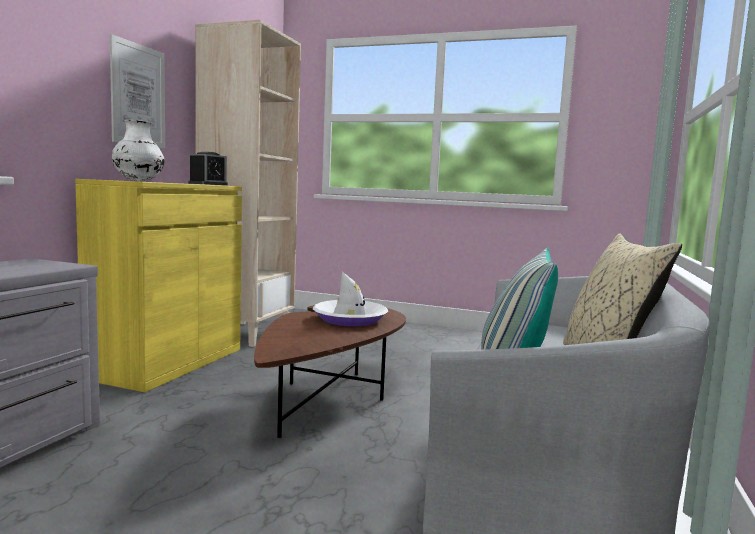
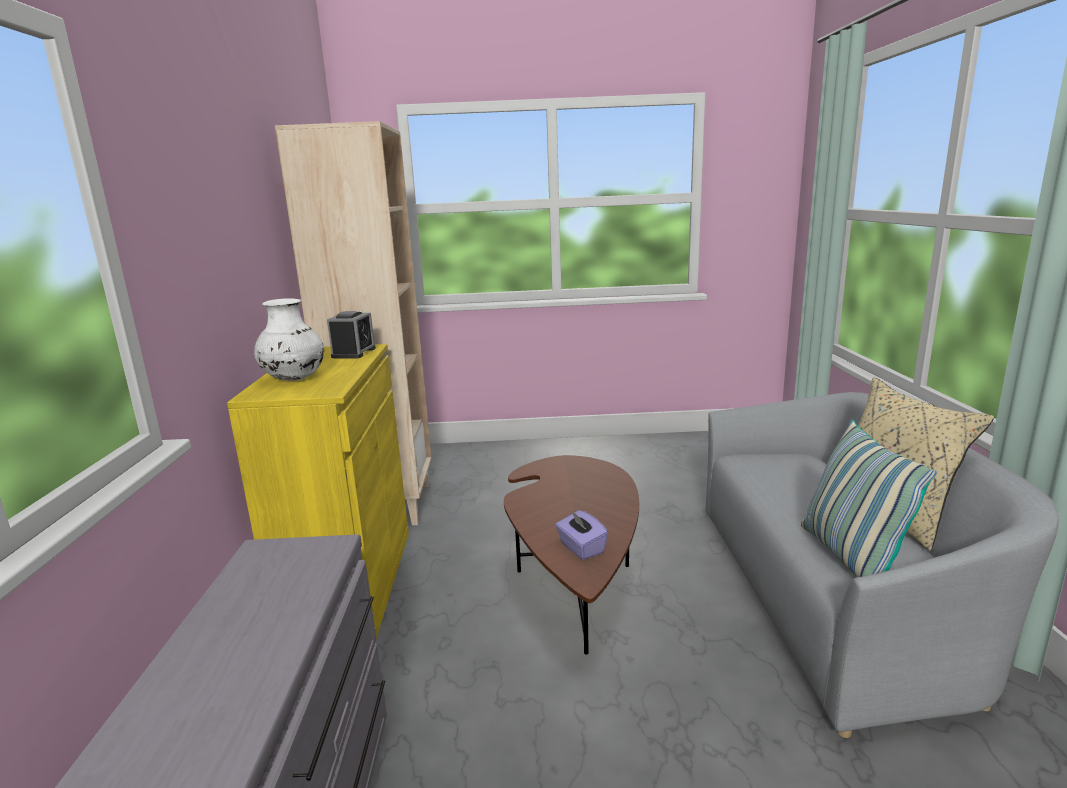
camera: 20 degrees left, 10 degrees up
(138, 95) = (245, 252): picture -> none
(297, 342) = (581, 548): none -> purple tissue box
(350, 319) = (579, 490): white hat -> none

